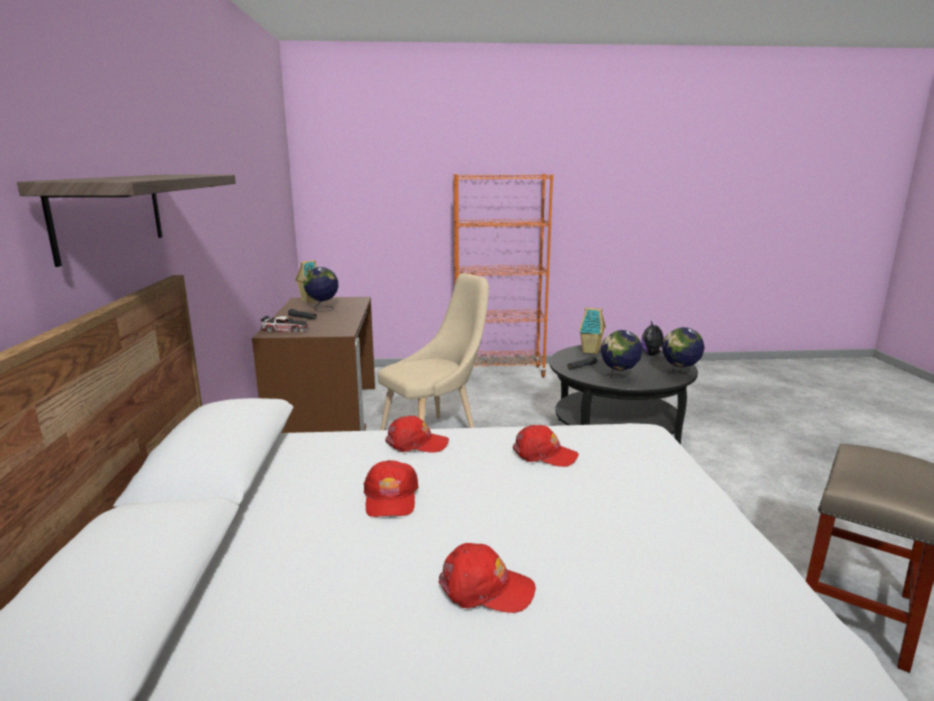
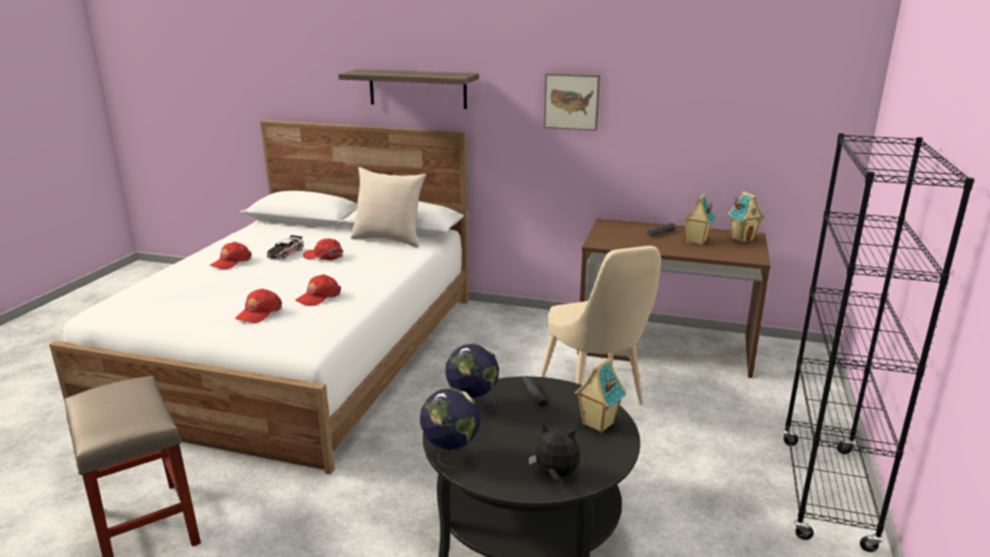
camera: 110 degrees right, 5 degrees up
(218, 204) = (572, 101): none -> picture
(283, 466) = (389, 239): none -> beige pillow
(285, 330) = (616, 227): toy car -> toy car (285, 253)
(322, 309) = (696, 241): globe -> toy house
(416, 443) = (378, 267): red cap -> red cap (259, 313)
(499, 372) = (825, 492): orange bookcase -> black bookcase

